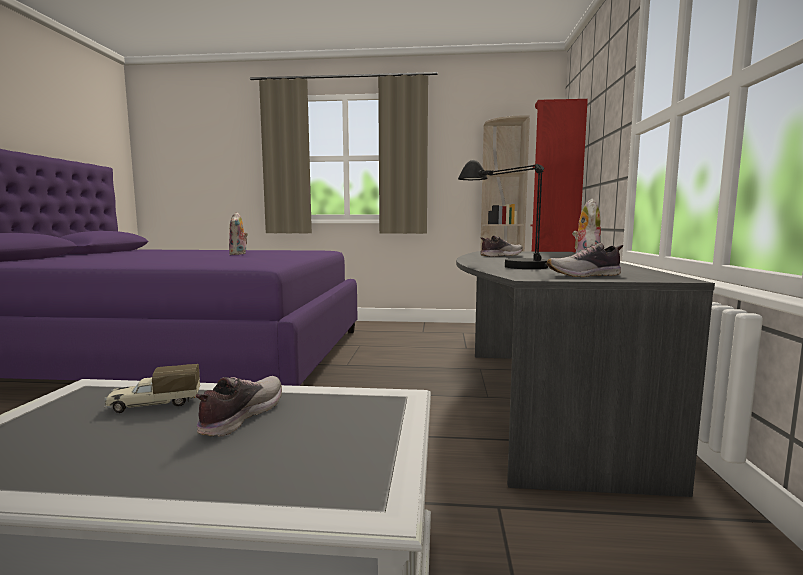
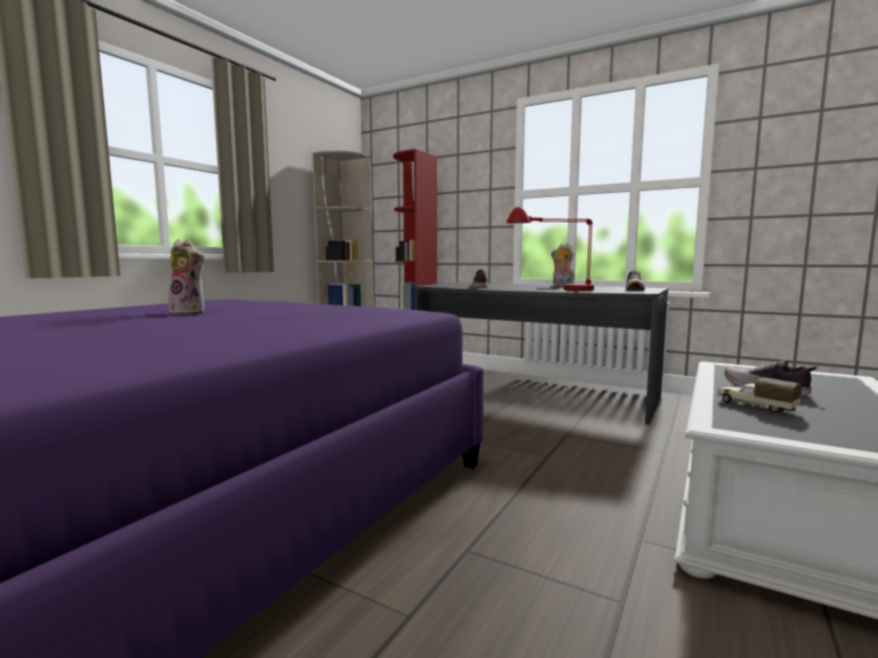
camera: 65 degrees left, 0 degrees up
(154, 404) = (754, 406): toy truck -> toy truck turned 135 degrees clockwise
(500, 264) = (552, 289): black table lamp -> red table lamp

